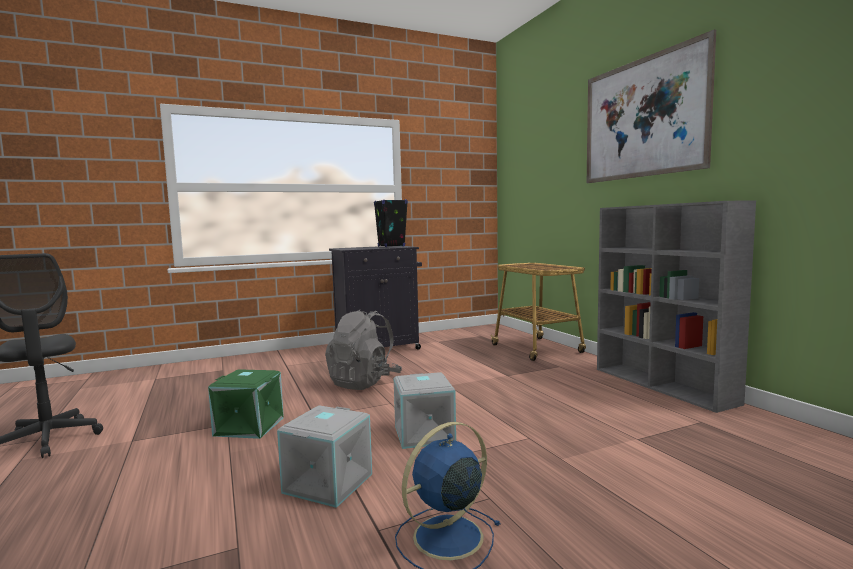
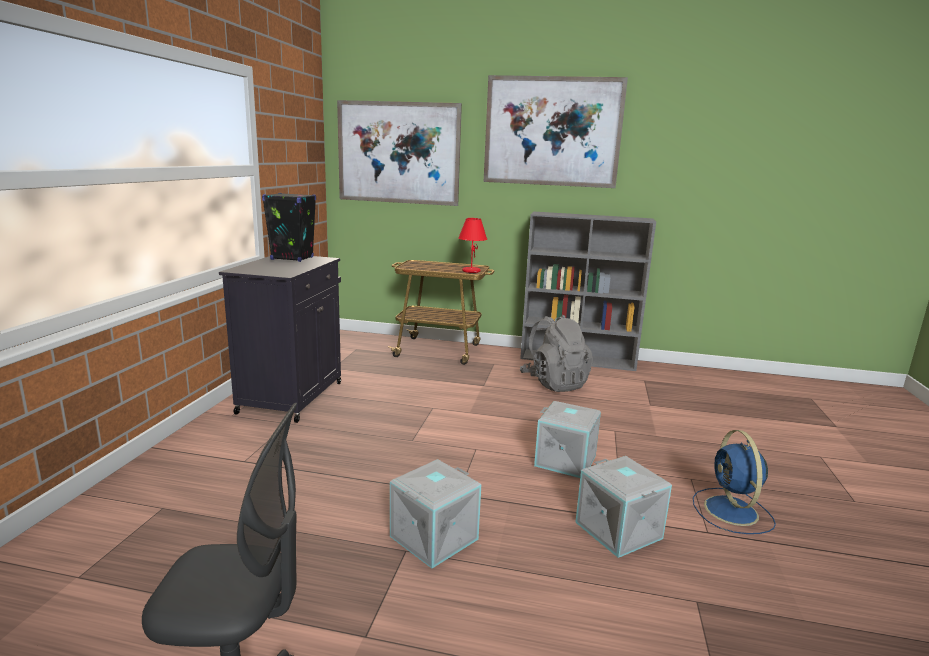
camera: 55 degrees left, 10 degrees up
(250, 426) = (433, 537): green storage box -> grey storage box
(364, 382) = (397, 441): grey backpack -> grey backpack (554, 383)
(533, 169) = (398, 153): none -> picture
(551, 269) = (471, 271): none -> red table lamp

